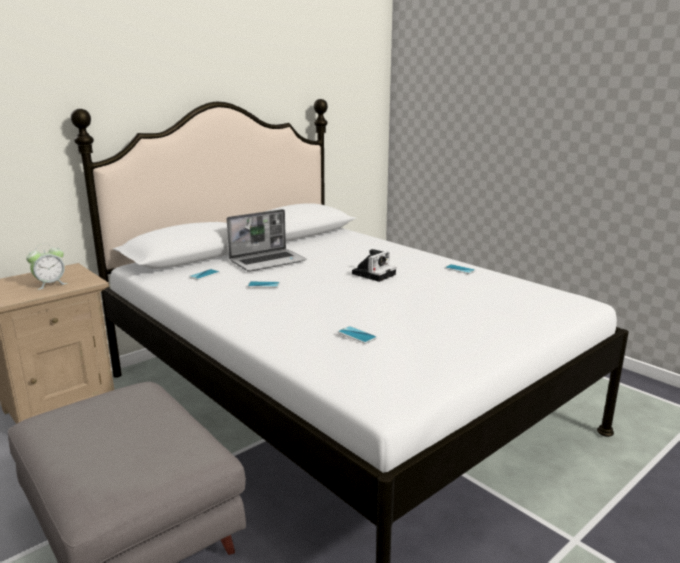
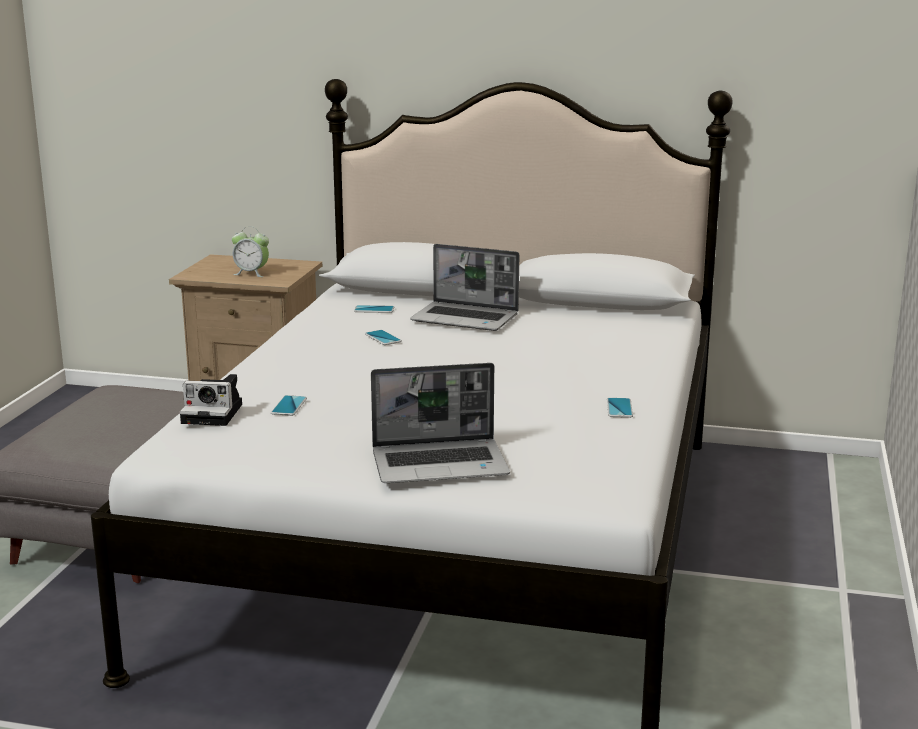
camera: 55 degrees right, 0 degrees up
(374, 273) = (508, 370): camera -> camera (215, 413)
(500, 322) = (441, 464): none -> laptop

